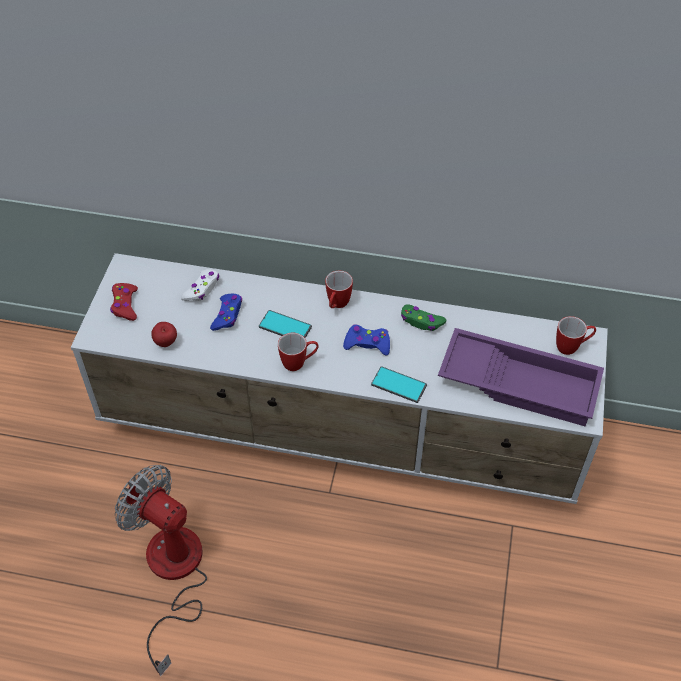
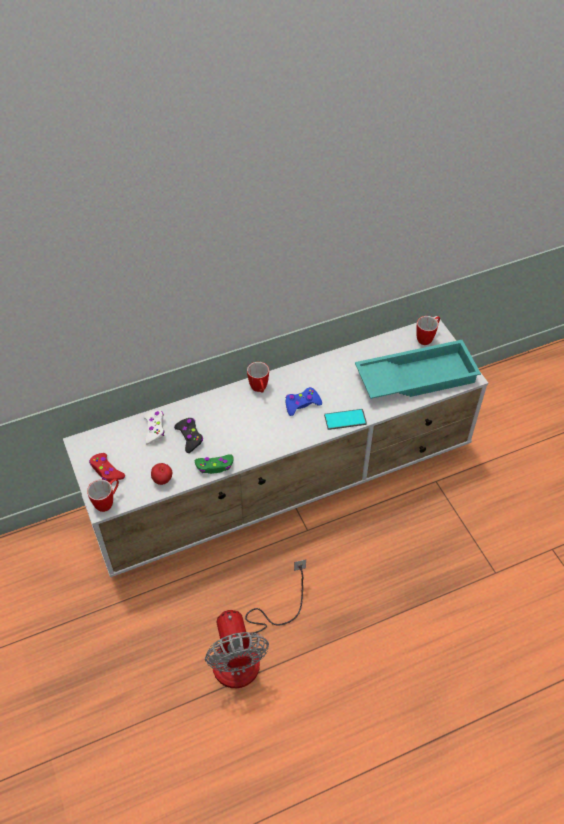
camera: 35 degrees left, 0 degrees up
(173, 574) = (248, 650): fan -> fan turned 105 degrees counterclockwise
(227, 315) = (189, 437): blue game controller -> black game controller
(285, 327) = (237, 423): phone -> none
(299, 363) = (268, 442): mug -> mug (108, 502)
(421, 321) = (323, 371): green game controller -> green game controller (215, 466)
(520, 382) = (416, 376): purple tray -> turquoise tray

